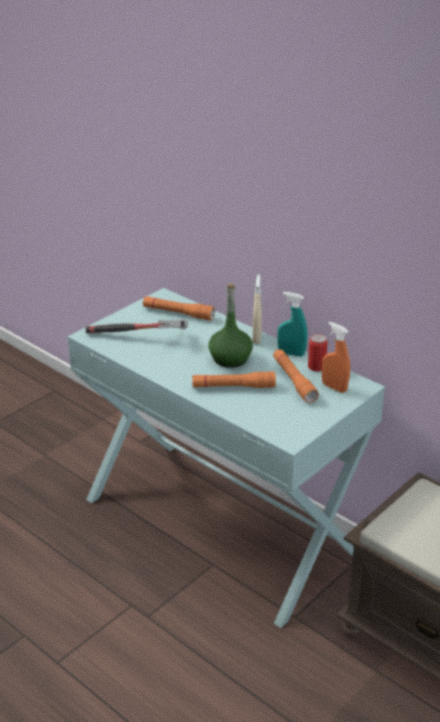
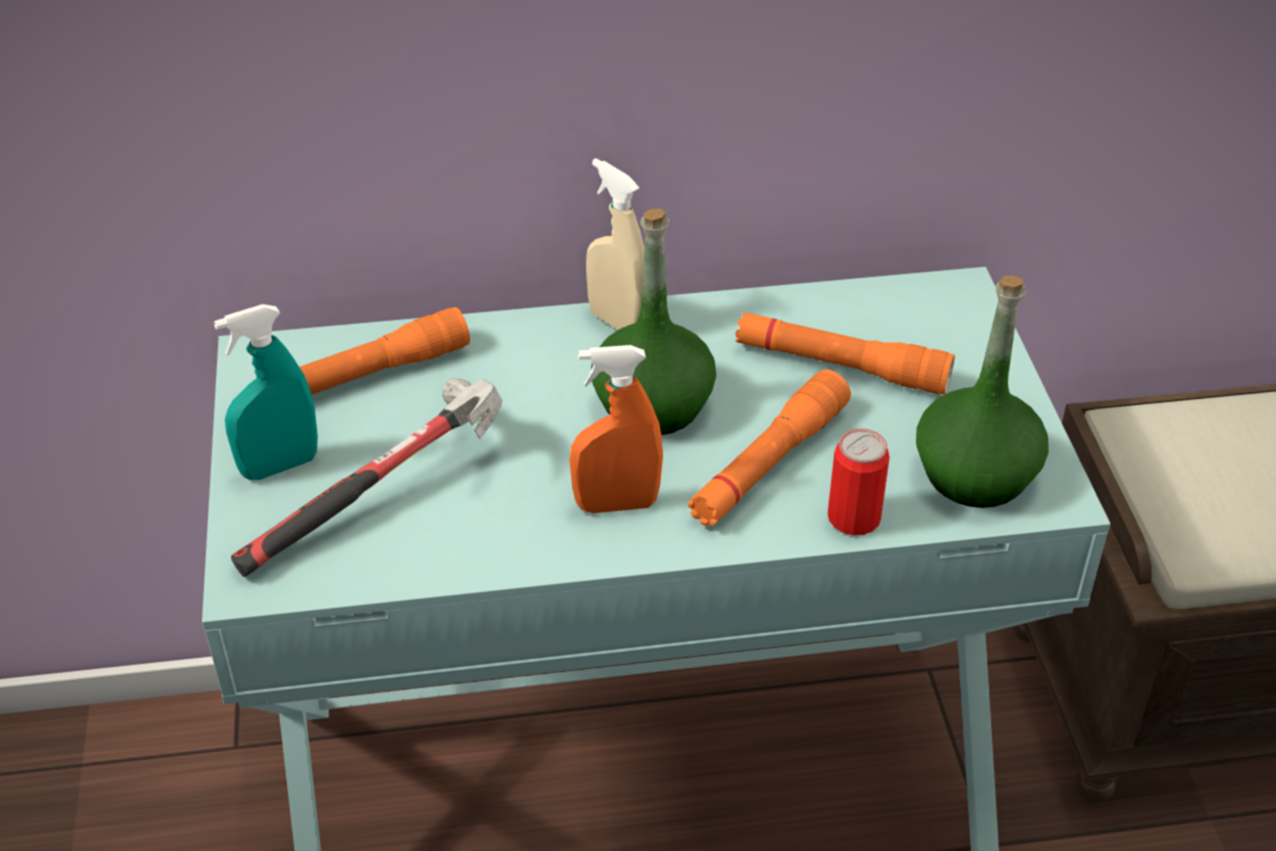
camera: 50 degrees left, 10 degrees up
(279, 422) = (974, 474): none -> green bottle
(291, 353) = (735, 311): turquoise spray bottle -> turquoise spray bottle (280, 466)
(316, 367) = (824, 308): can -> can (854, 518)
(334, 387) = (923, 329): orange spray bottle -> orange spray bottle (616, 504)

